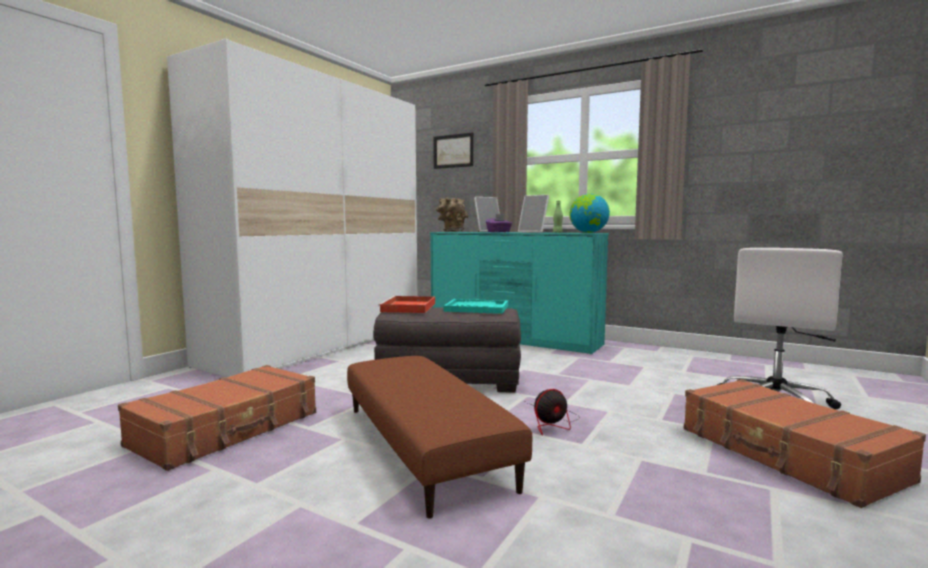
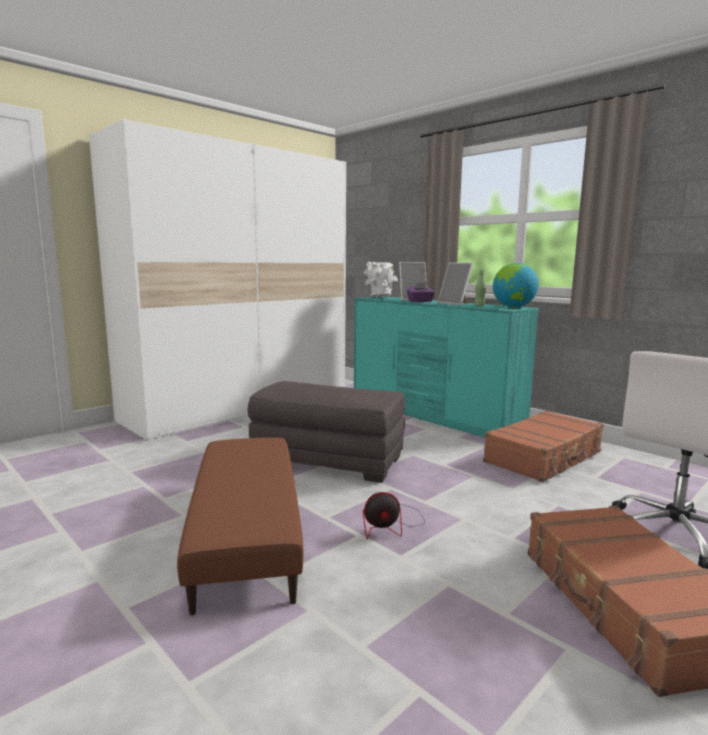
camera: 15 degrees right, 5 degrees up
(228, 429) = (99, 491): brown suitcase -> brown suitcase (544, 457)
(408, 308) = (291, 385): red tray -> none
(451, 231) = (379, 297): brown vase -> white vase
(453, 151) = (391, 209): picture -> none
(476, 308) = (356, 391): turquoise tray -> none

